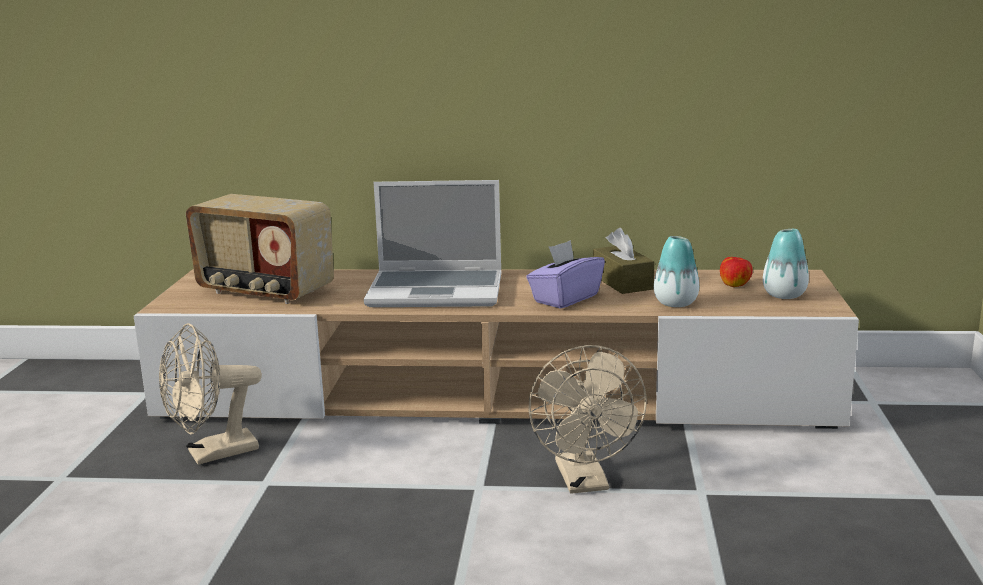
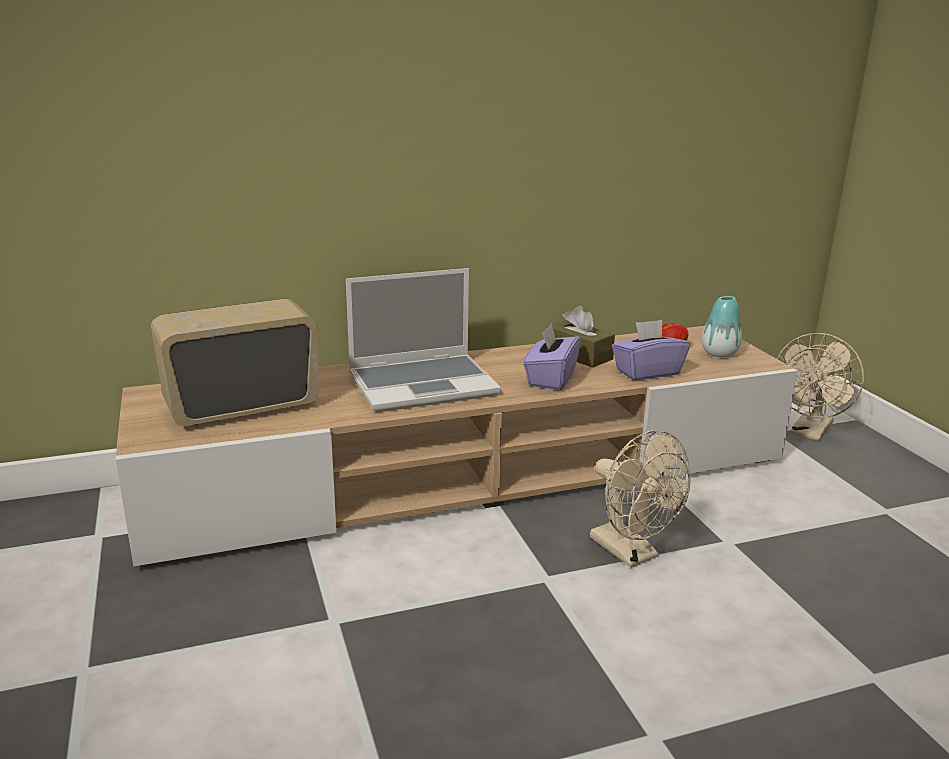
camera: 25 degrees left, 5 degrees up
(212, 454) = (245, 598): beige fan -> beige fan (809, 432)
(264, 292) = (241, 407): radio -> radio turned 150 degrees clockwise
(675, 303) = (647, 372): vase -> purple tissue box

